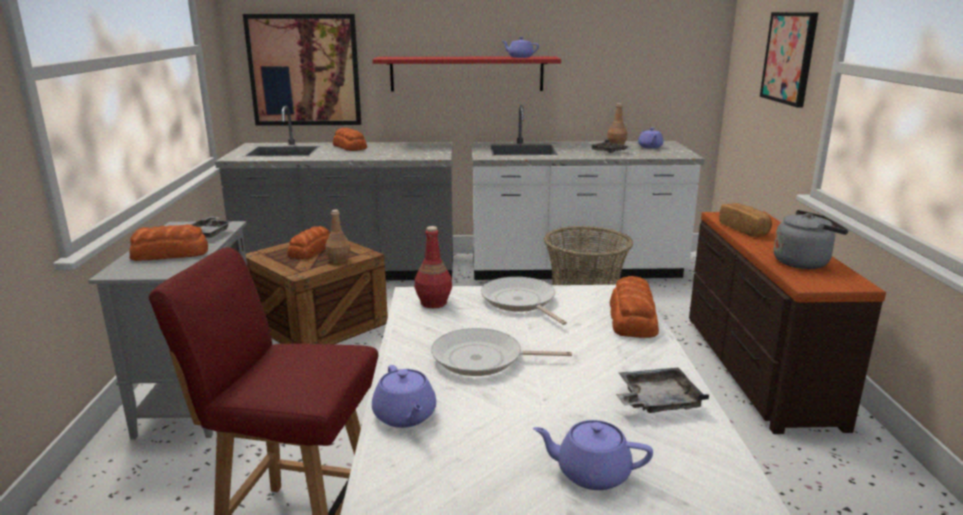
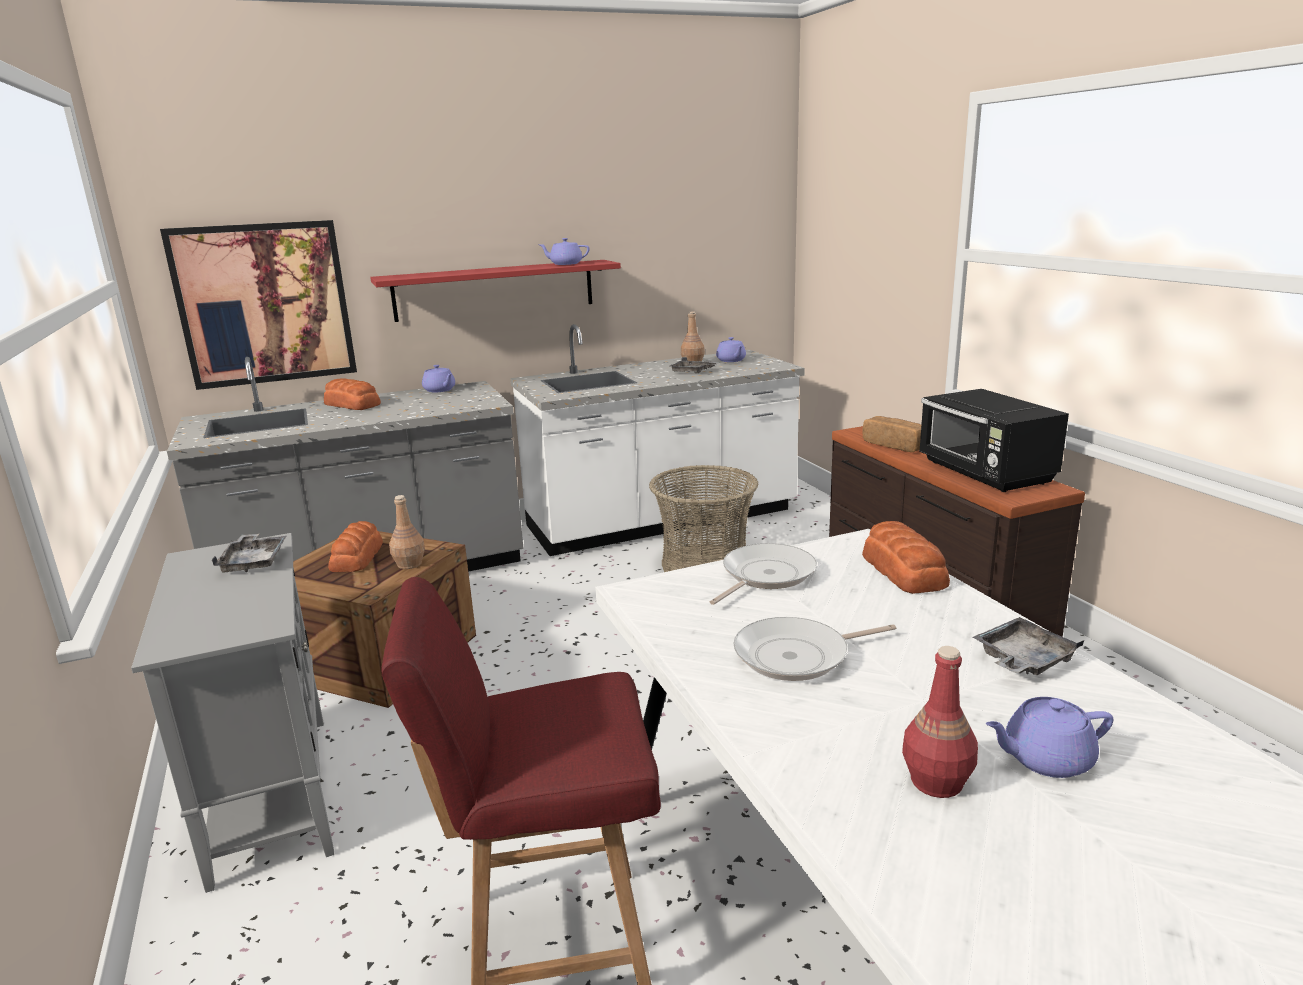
camera: 20 degrees left, 0 degrees up
(171, 254) = (227, 601): bread -> none
(405, 416) = (786, 749): purple teapot -> purple teapot (440, 390)
(433, 303) = (666, 598): red bottle -> red bottle (935, 781)
(520, 302) = (765, 575): frying pan -> frying pan turned 90 degrees clockwise
(789, 58) = (890, 245): picture -> none
(803, 262) = (985, 473): grey kettle -> black microwave

